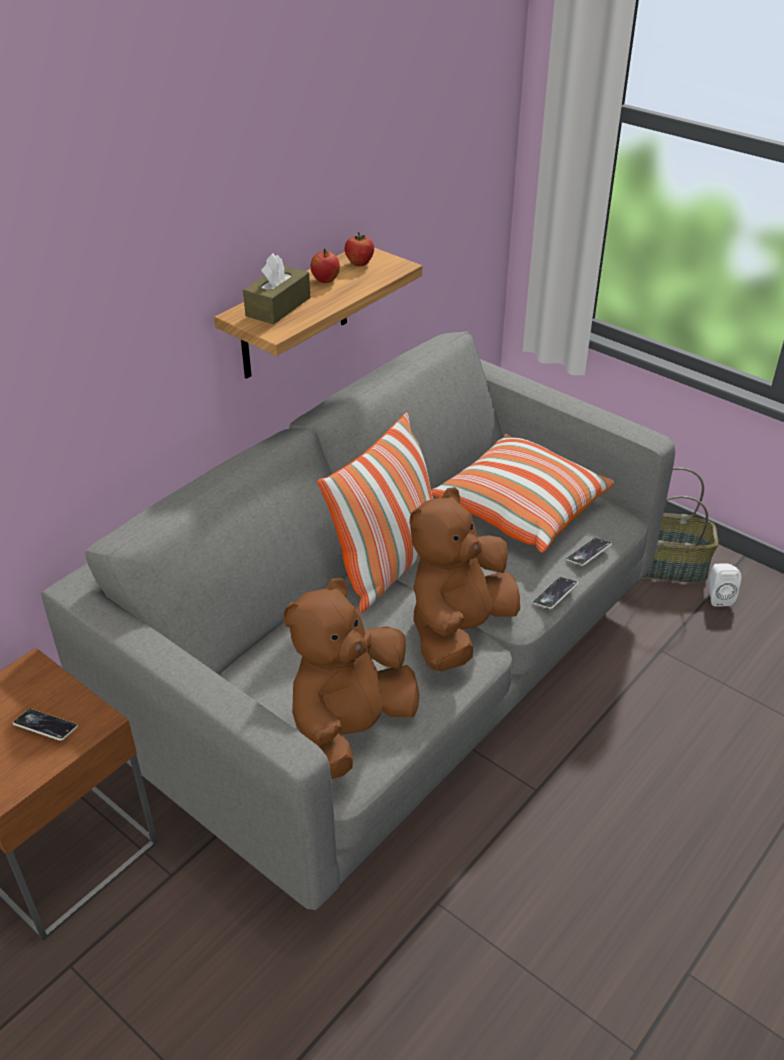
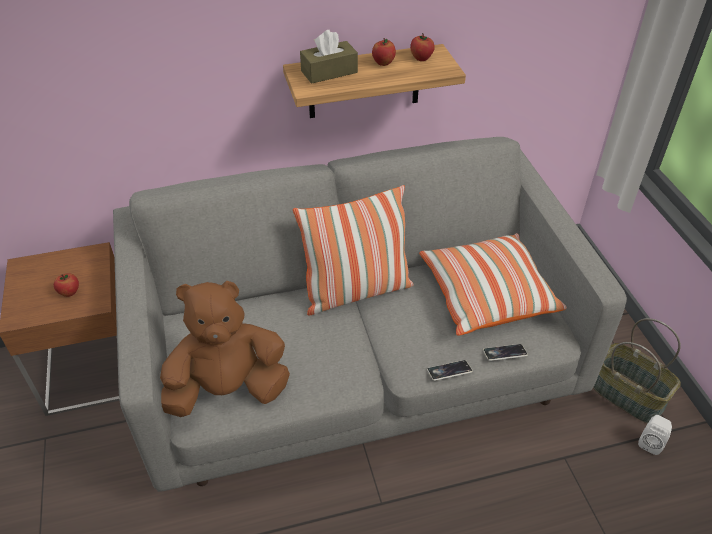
camera: 35 degrees right, 5 degrees up
(46, 727) = (69, 292): phone -> apple
(458, 630) = (358, 361): brown plush toy -> none

